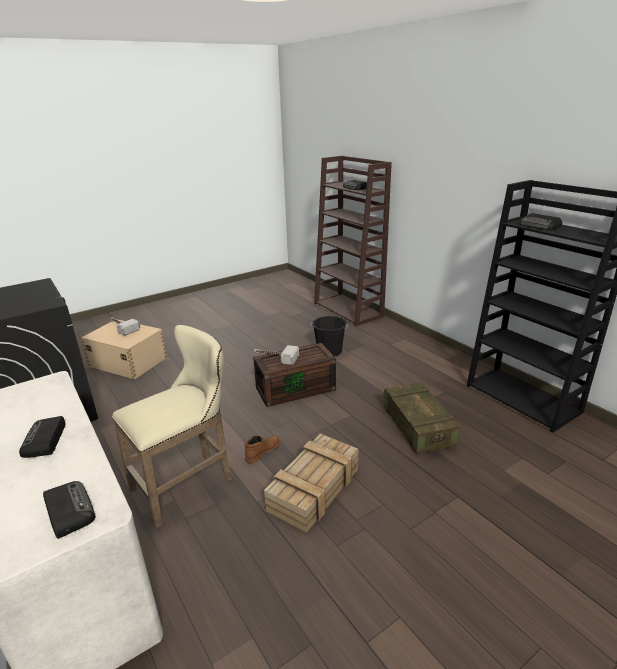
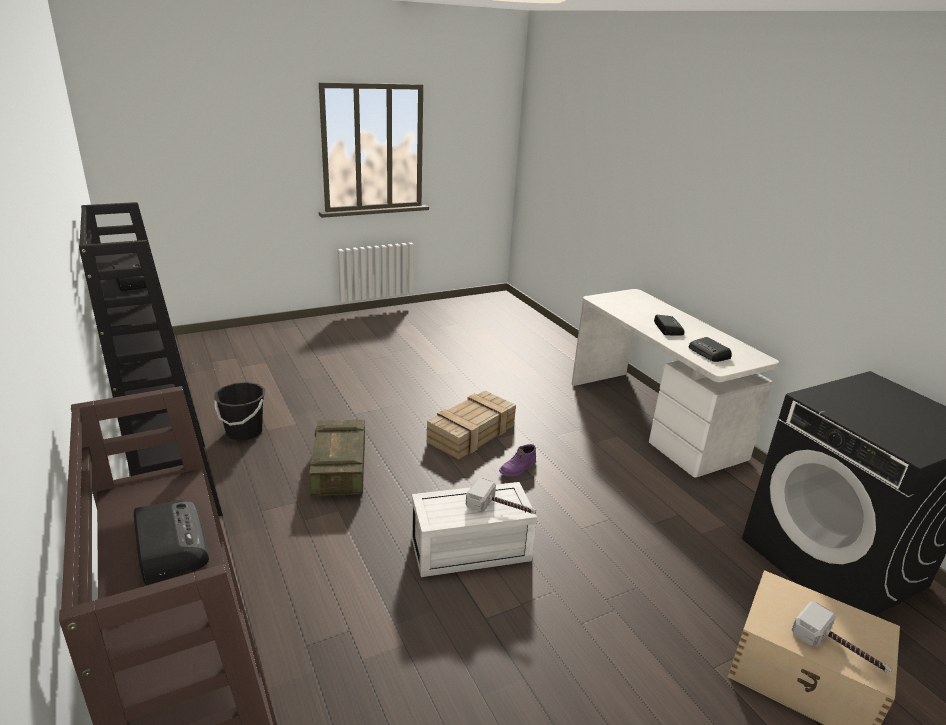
camera: 175 degrees left, 0 degrees up
(69, 511) = (617, 301): radio -> radio (709, 353)
(188, 484) = (586, 452): beige stool -> none
(262, 452) = (518, 469): brown boot -> purple boot
(296, 388) = (469, 550): brown storage box -> white storage box
(329, 351) = (386, 636): black bucket -> black bucket (244, 432)

